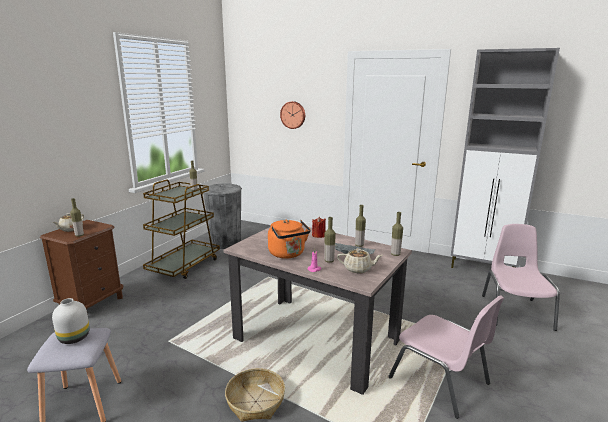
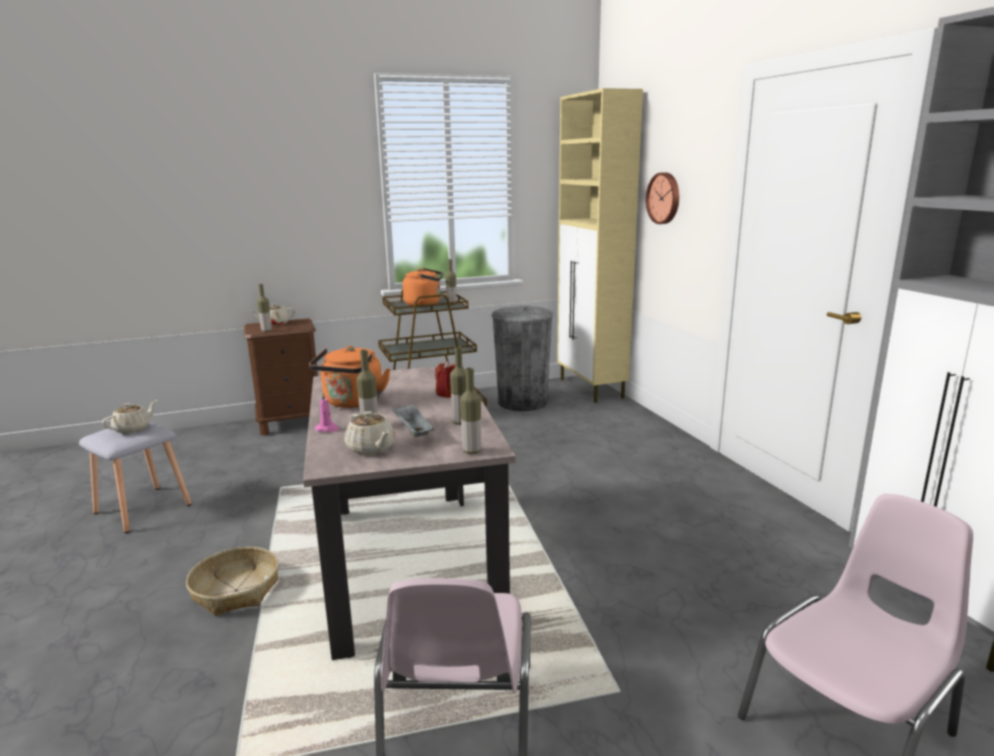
camera: 45 degrees right, 0 degrees up
(74, 338) = (133, 428): white vase -> beige teapot
(176, 193) = (425, 304): none -> orange kettle
(248, 226) = (591, 389): none -> beige cabinet

